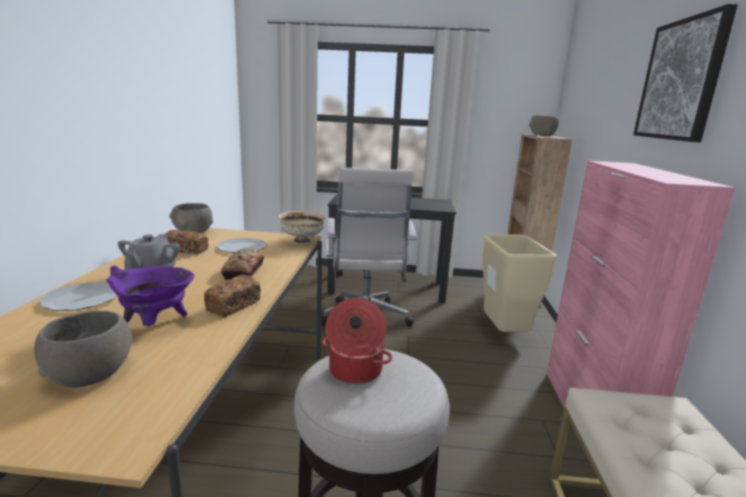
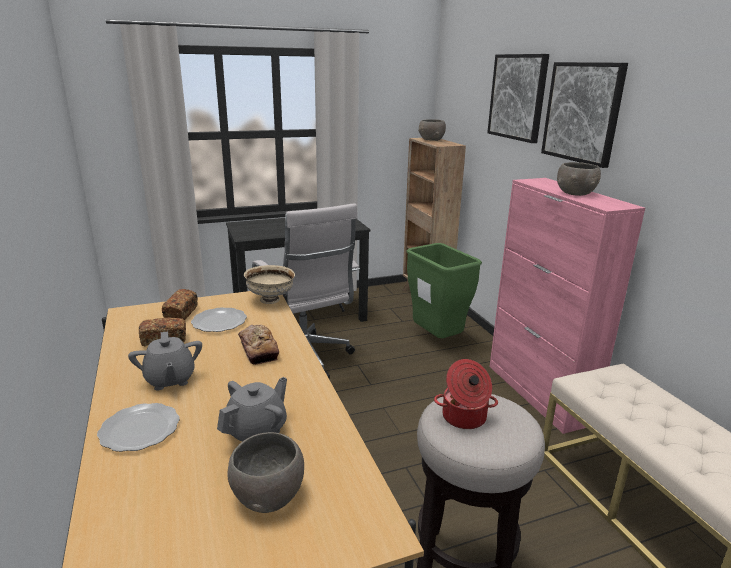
camera: 25 degrees left, 5 degrees up
(156, 325) = (257, 431): purple cooking pot -> grey teapot
(193, 231) = (135, 313): grey bowl -> grey bowl (576, 193)
(233, 306) = (300, 390): bread -> bread (181, 313)
(504, 334) = (437, 339): beige trash can -> green trash can
(622, 79) = (518, 97): none -> picture

